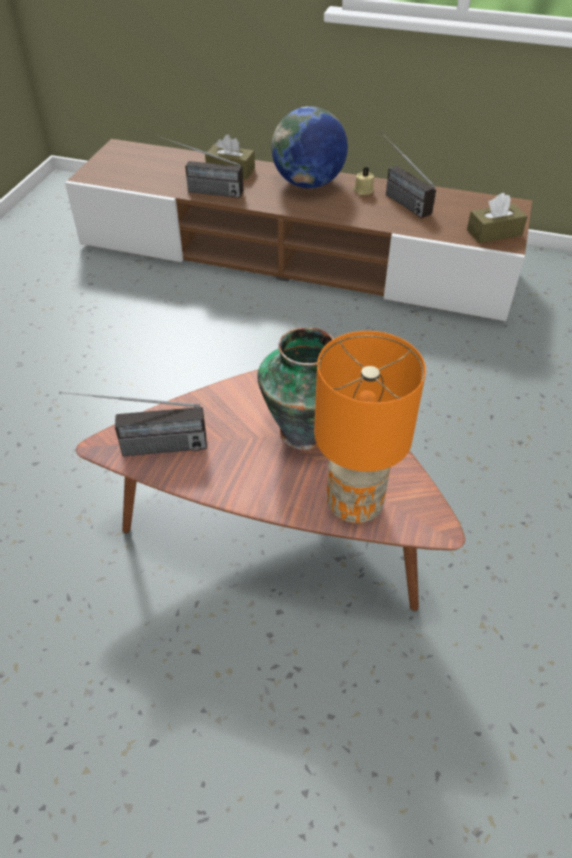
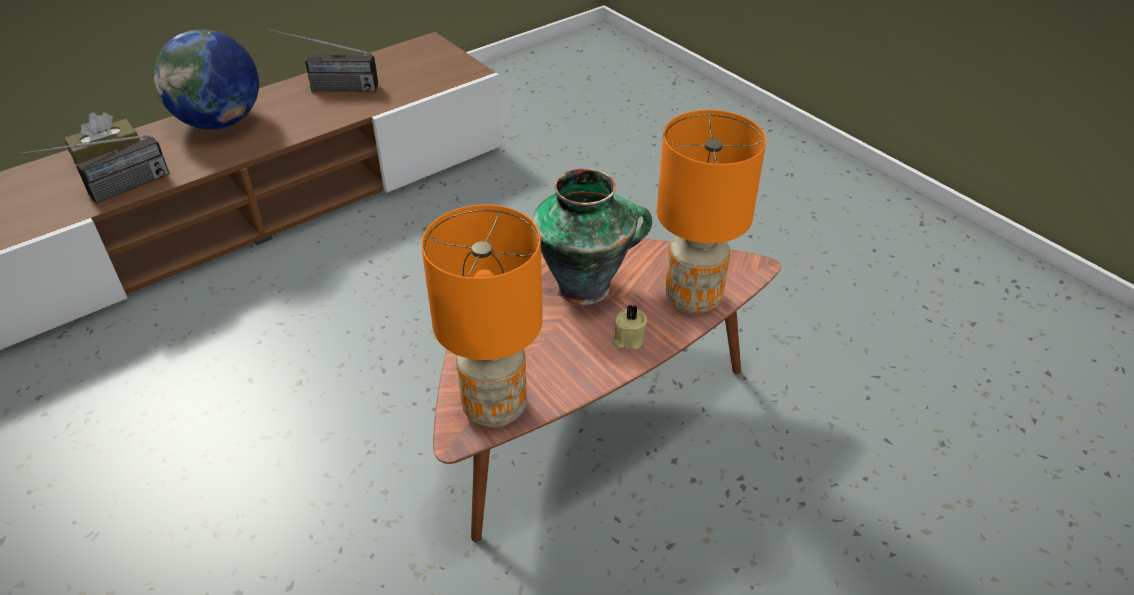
camera: 55 degrees left, 5 degrees down
(141, 449) = (494, 406): radio -> orange table lamp
(363, 191) = (285, 99): beige candle -> beige candle (628, 339)
(494, 232) = (449, 69): brown tissue box -> none

